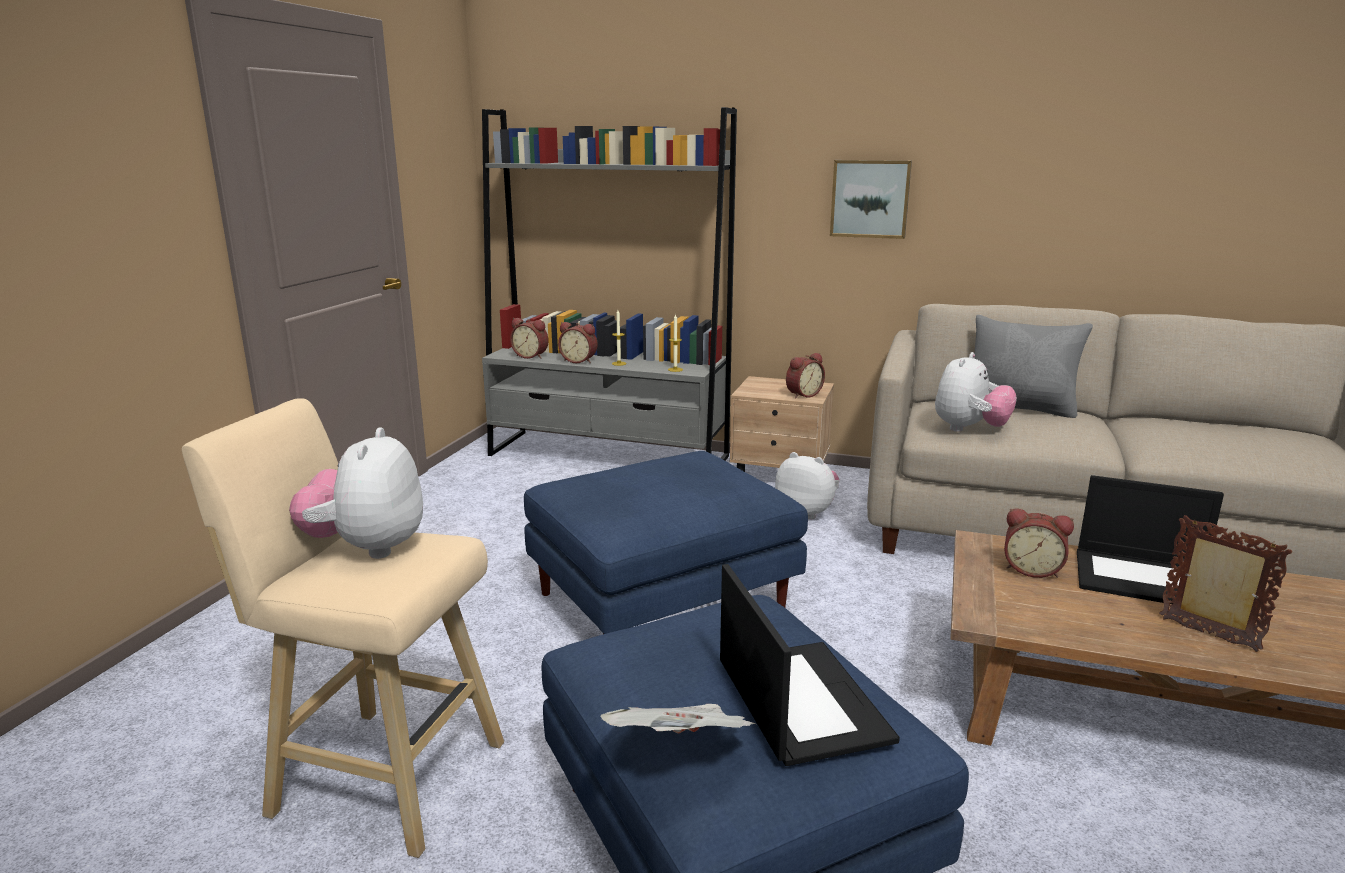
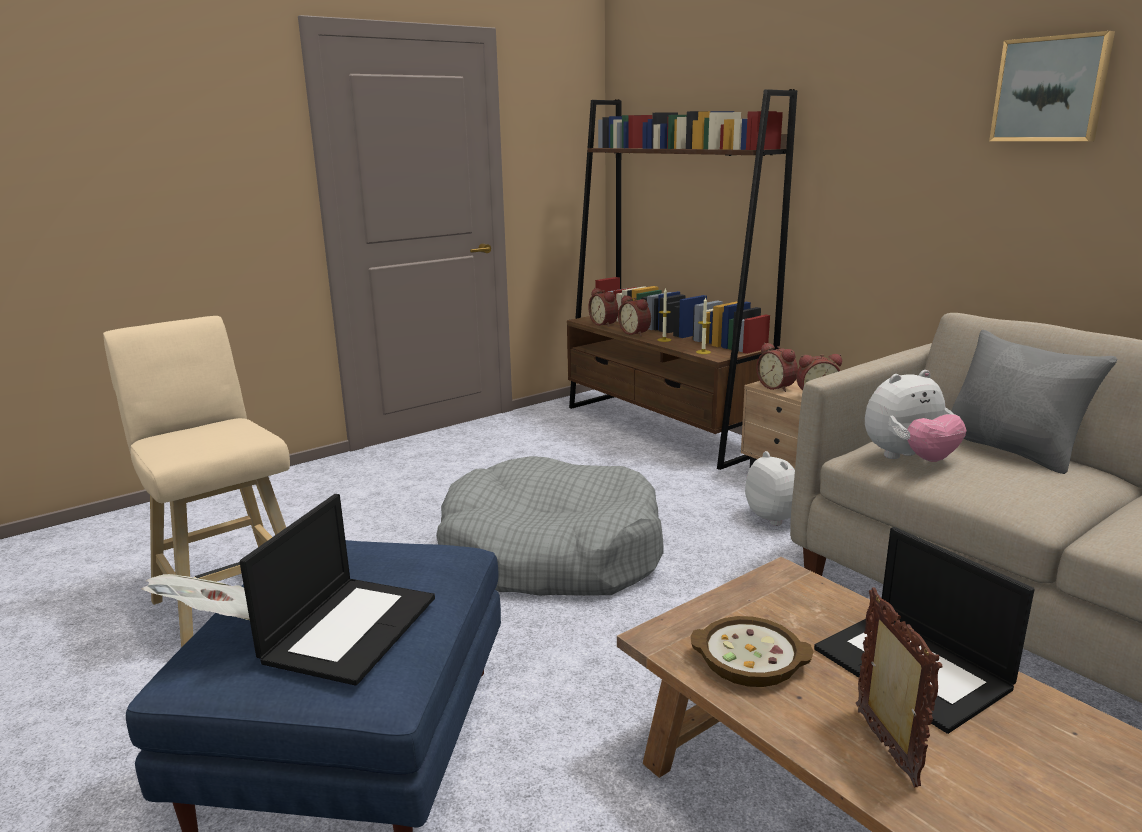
camera: 35 degrees right, 0 degrees up
(367, 548) = (211, 429): plush toy -> none
(609, 456) = (663, 427): grey bookcase -> brown bookcase
(664, 599) = (551, 553): blue ottoman -> grey dog bed
(870, 198) = (925, 187): picture -> picture (1051, 89)
(1032, 569) = (794, 615): alarm clock -> alarm clock (777, 387)
(1058, 611) = (749, 660): none -> bowl

